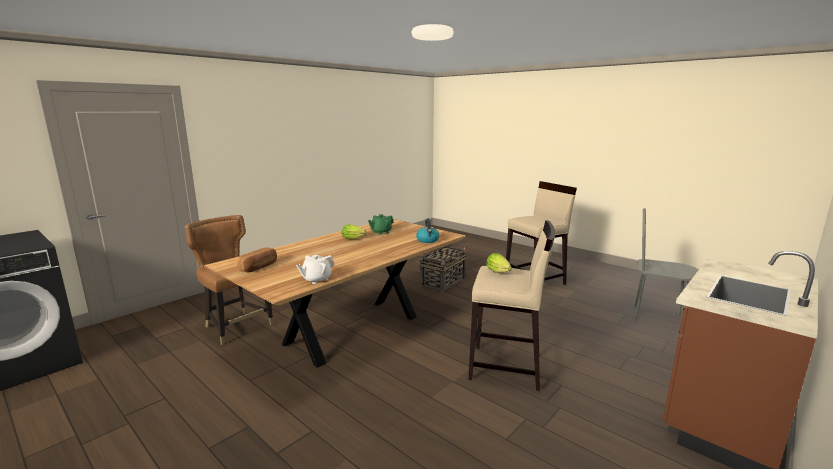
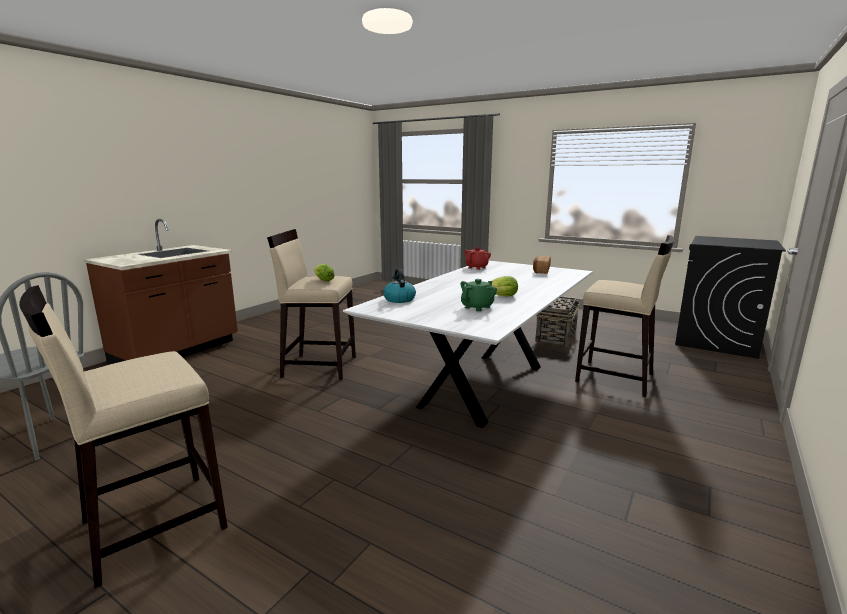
camera: 170 degrees right, 0 degrees up
(237, 327) = (615, 378): brown chair -> beige stool
(316, 279) = (476, 267): white teapot -> red teapot
(352, 330) = (484, 385): brown dining table -> white dining table
(443, 282) = (382, 496): basket -> basket (555, 336)

